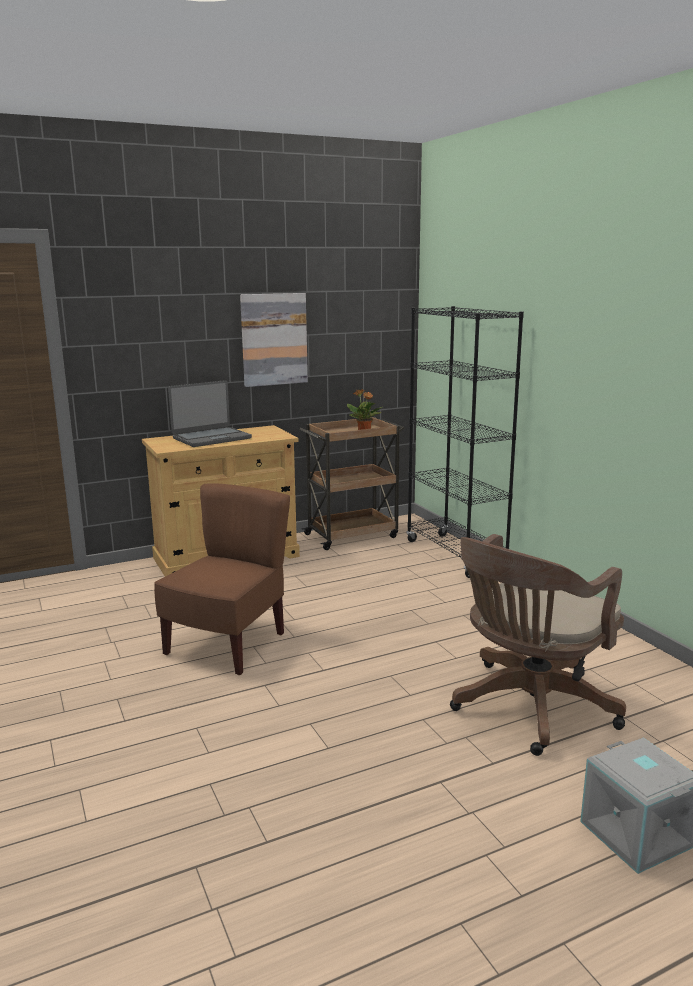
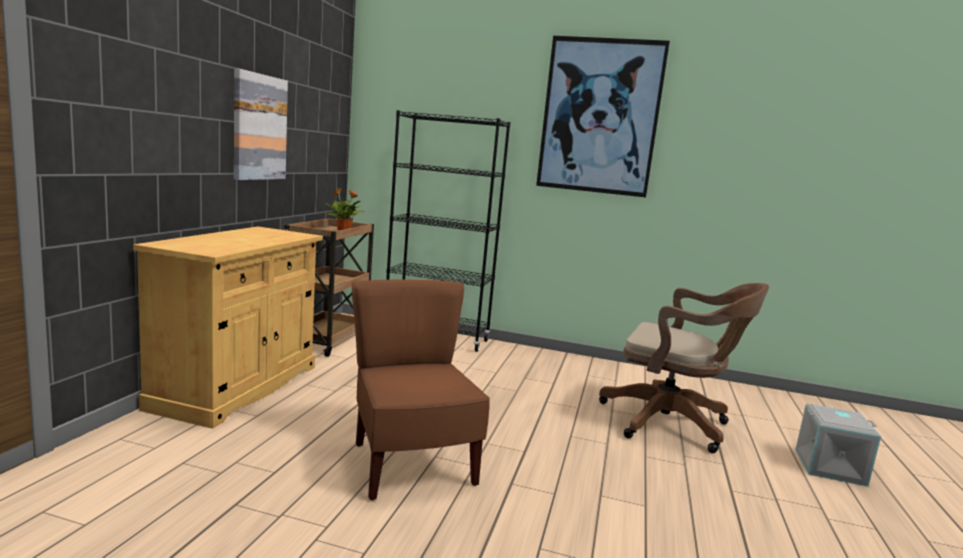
camera: 50 degrees left, 5 degrees down
(211, 438) = (231, 239): laptop -> none
(529, 709) = (671, 423): brown office chair -> brown office chair turned 60 degrees counterclockwise
(609, 300) = (600, 117): none -> picture

